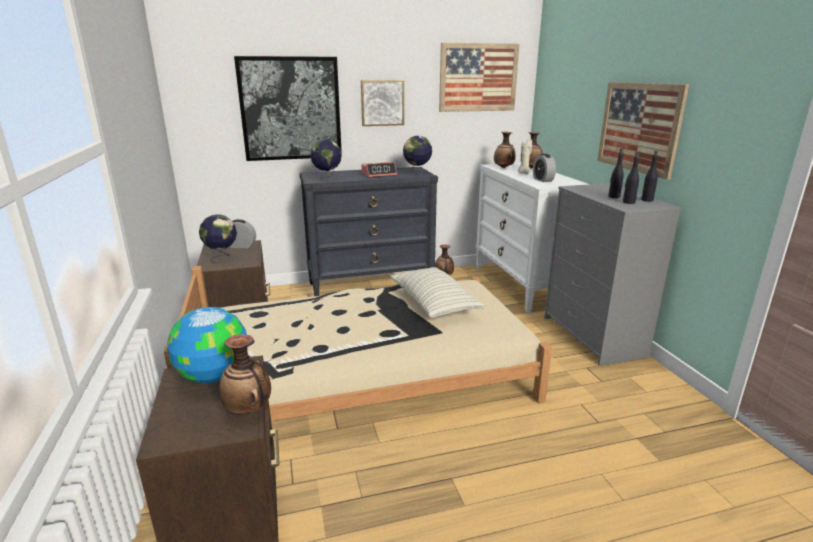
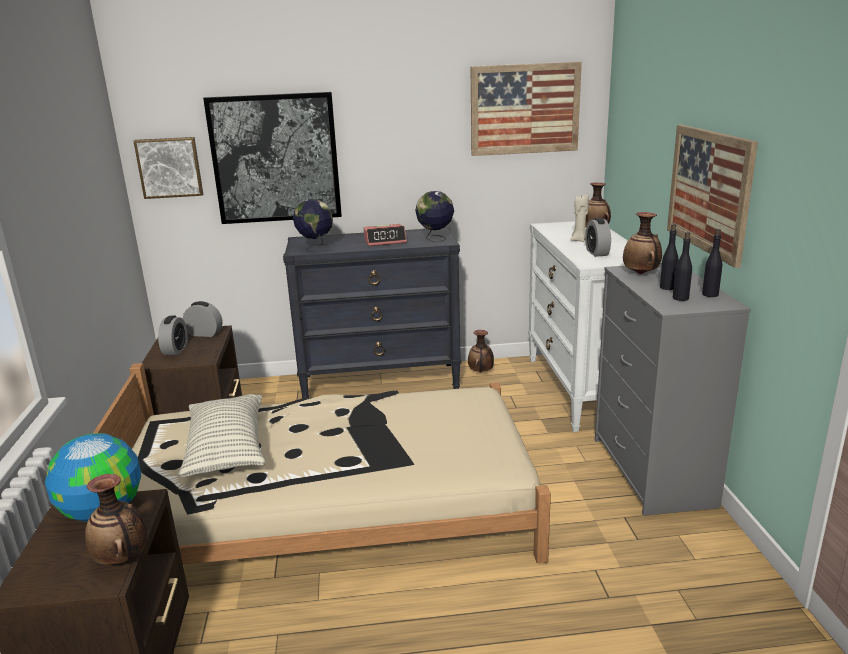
camera: 10 degrees right, 0 degrees up
(222, 257) = (175, 350): globe -> alarm clock
(382, 103) = (393, 147): picture -> picture (169, 167)
(433, 304) = (420, 422): pillow -> pillow (227, 450)
(504, 168) = (558, 230): vase -> vase (641, 273)

